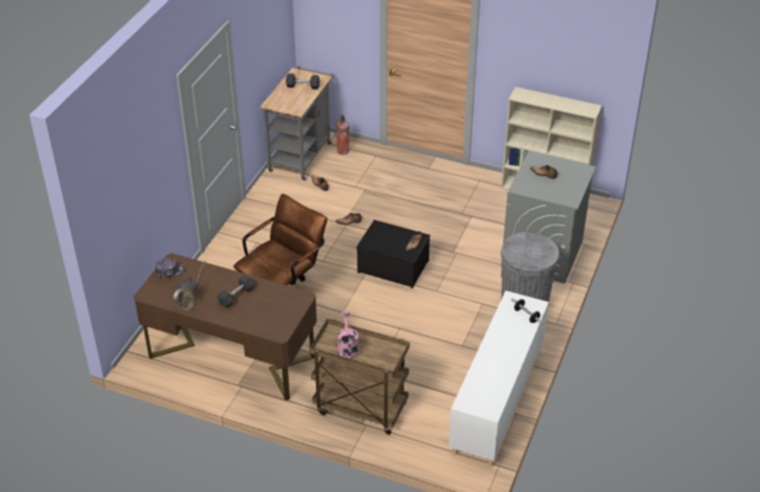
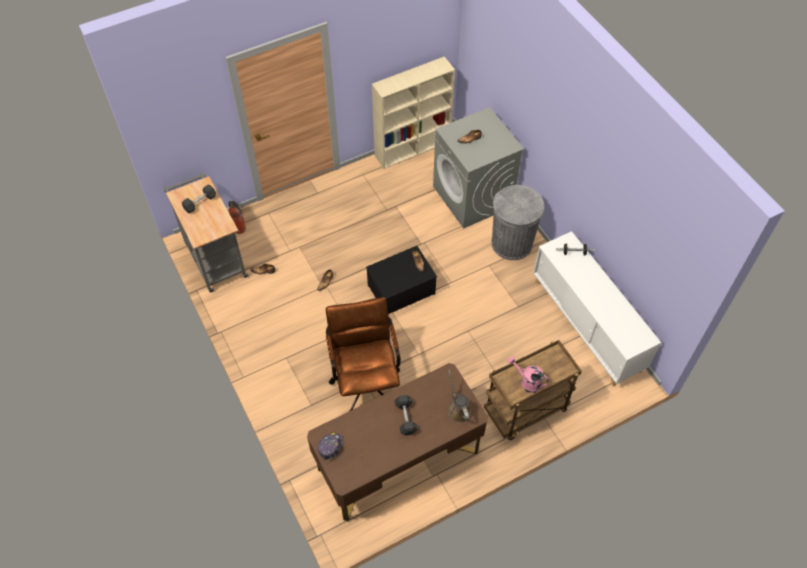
camera: 50 degrees left, 15 degrees up
(189, 300) = (380, 455): brown watering can -> brown watering can (458, 409)

